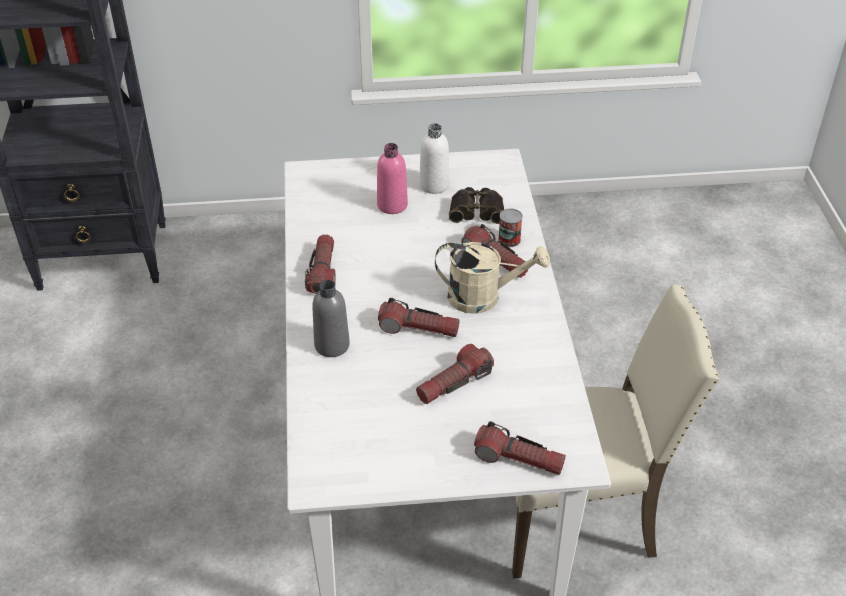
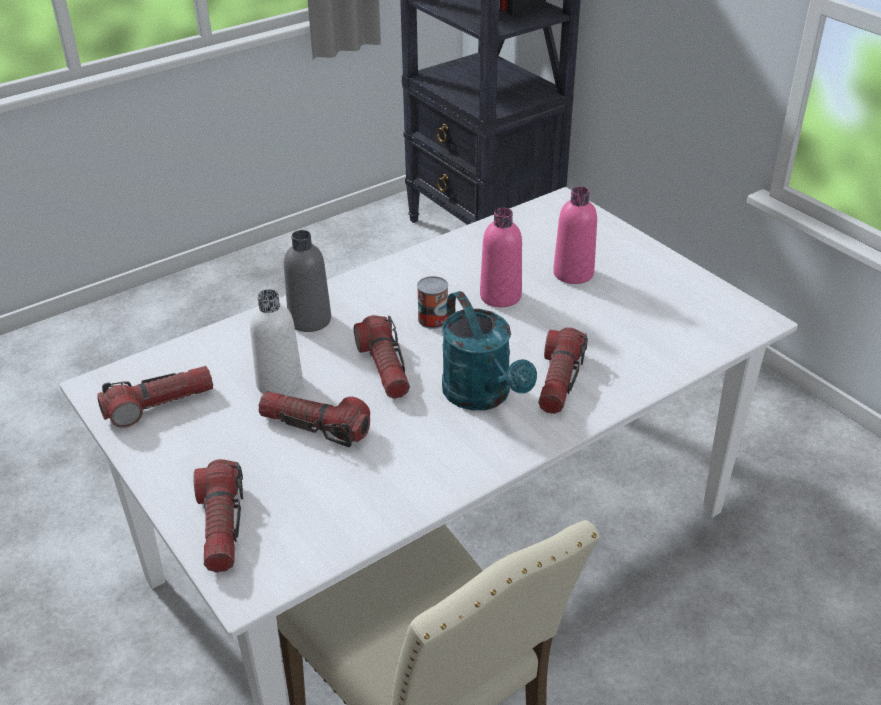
camera: 60 degrees right, 5 degrees down
(323, 272) = (416, 272): flashlight -> flashlight (159, 405)
(387, 246) = (500, 296): none -> pink bottle
(434, 185) = (643, 288): white bottle -> white bottle (279, 383)
(477, 210) = (635, 334): binoculars -> none
(484, 297) = (483, 396): beige watering can -> turquoise watering can
(509, 240) = (609, 379): can -> can (433, 319)

